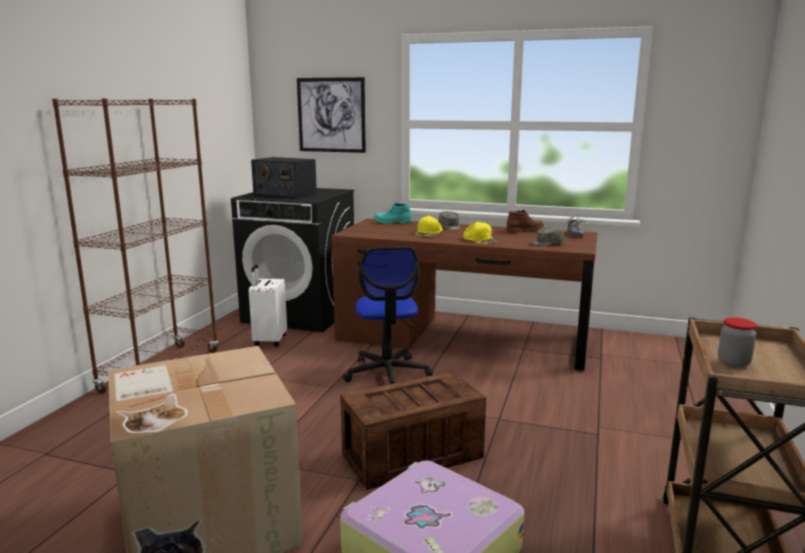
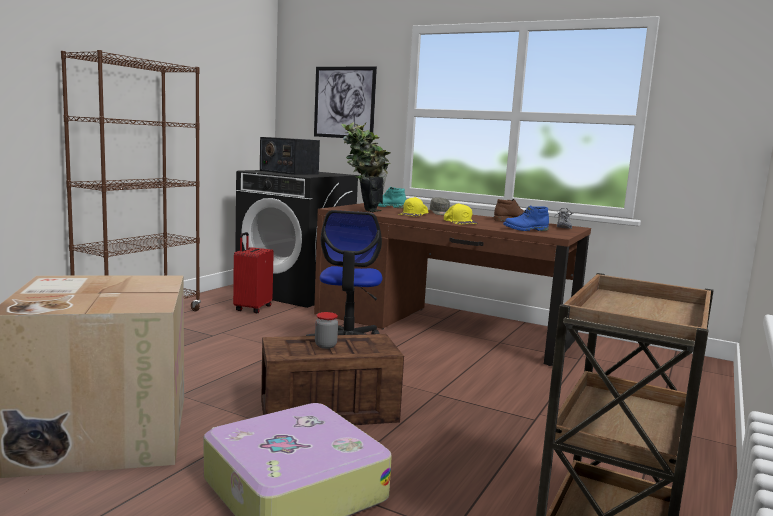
camera: 10 degrees right, 5 degrees down
(269, 341) = (252, 308): white suitcase -> red suitcase
(375, 232) = (362, 210): none -> potted plant
(547, 244) = (525, 229): grey cap -> blue boot
(733, 363) = (614, 310): jar -> jar (325, 345)

